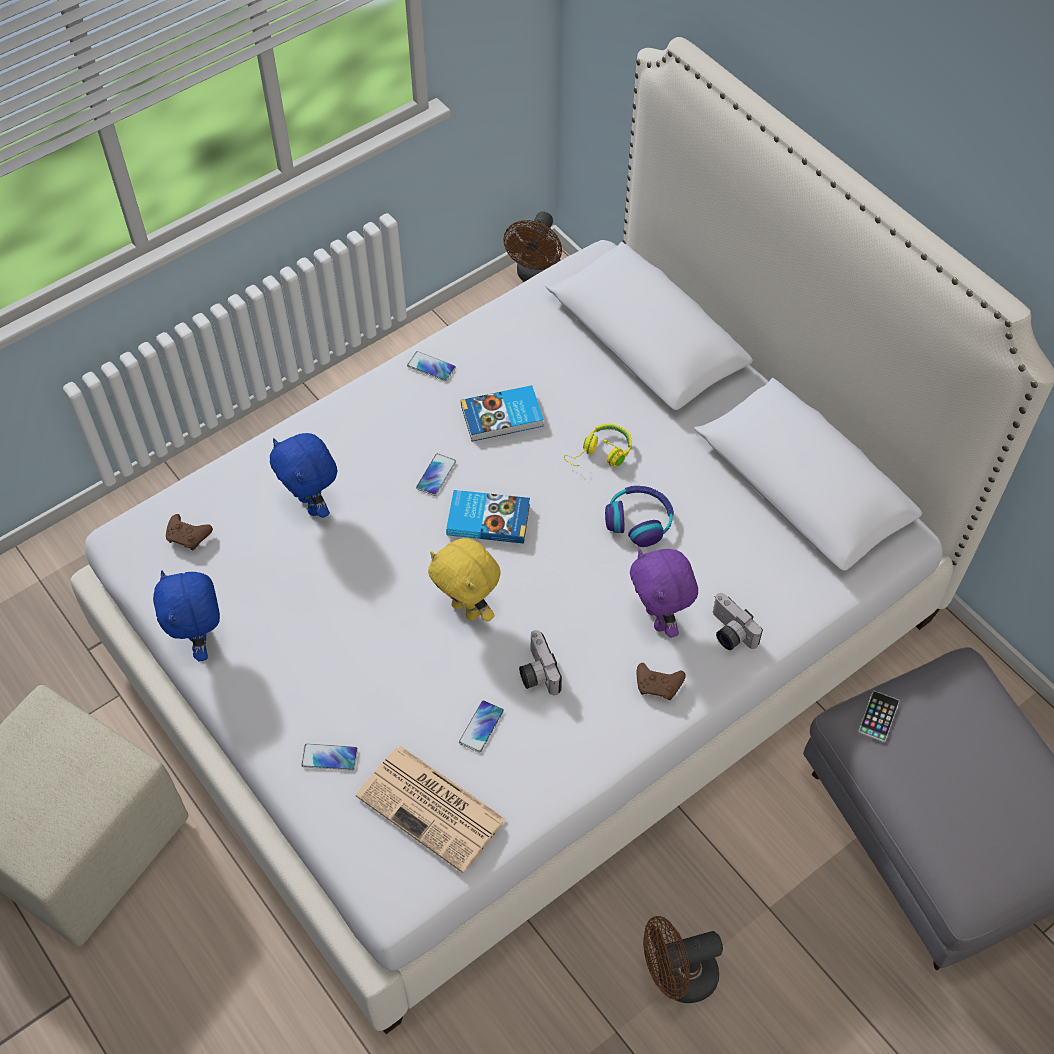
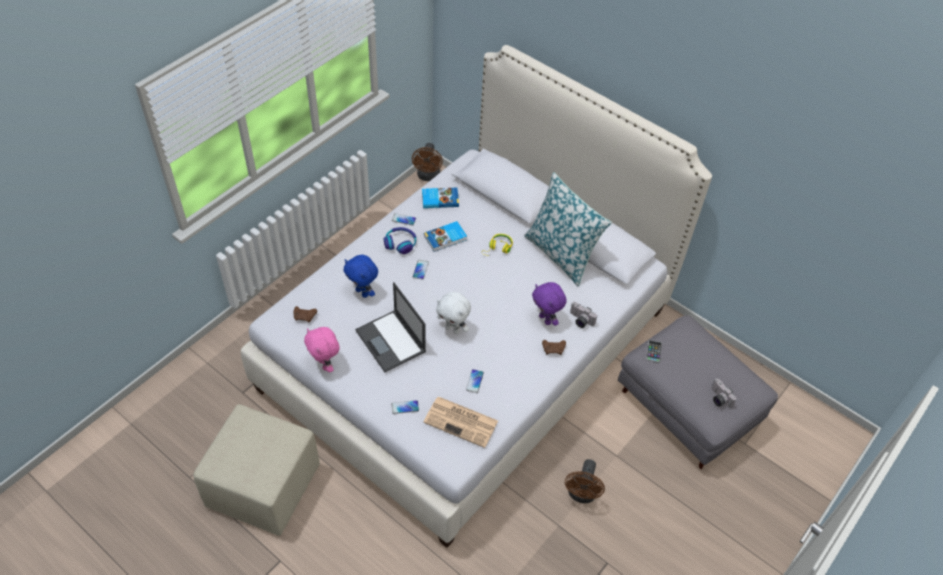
camera: 15 degrees left, 5 degrees down
(201, 641) = (325, 364): blue plush toy -> pink plush toy
(338, 616) = (391, 341): none -> laptop
(467, 609) = (453, 329): yellow plush toy -> white plush toy
(488, 518) = (451, 286): book -> book (440, 199)
(536, 672) = (494, 352): camera -> camera (718, 398)
(639, 520) = (524, 276): headphones -> headphones (400, 243)
(677, 977) = (581, 495): brown fan -> brown fan turned 45 degrees counterclockwise
(726, 485) = (561, 254): none -> pillow

